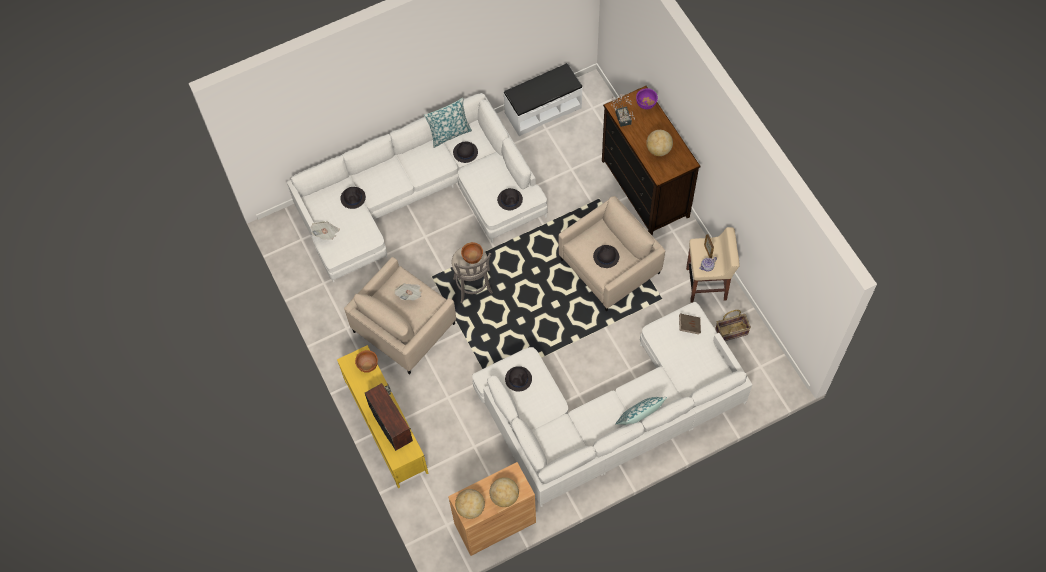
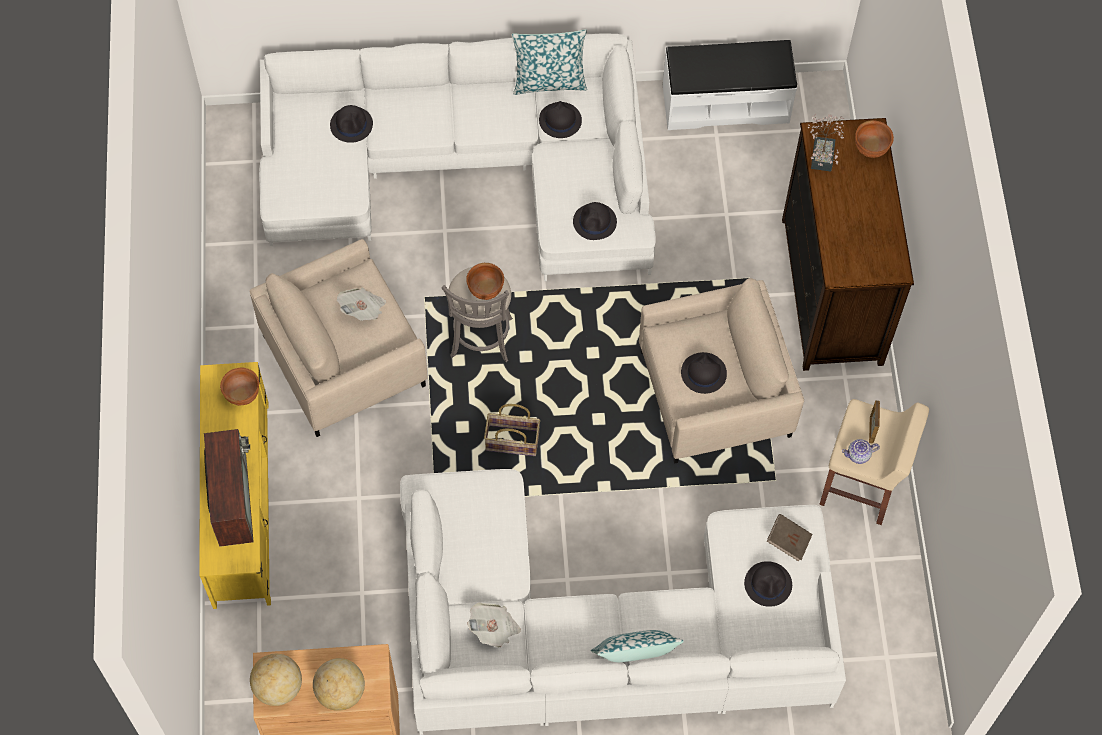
camera: 20 degrees right, 0 degrees up
(326, 233) = (284, 164): newspaper -> newspaper (494, 629)
(518, 379) = (471, 513): black hat -> black hat (768, 584)
(646, 104) = (871, 149): purple bowl -> brown bowl
(658, 150) = (856, 230): globe -> none
(731, 332) = (864, 581): basket -> basket (512, 442)

